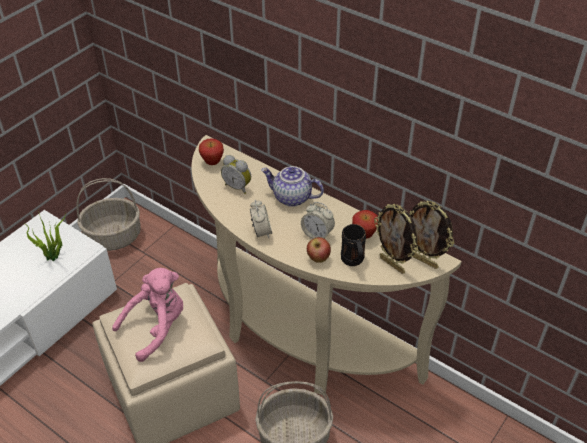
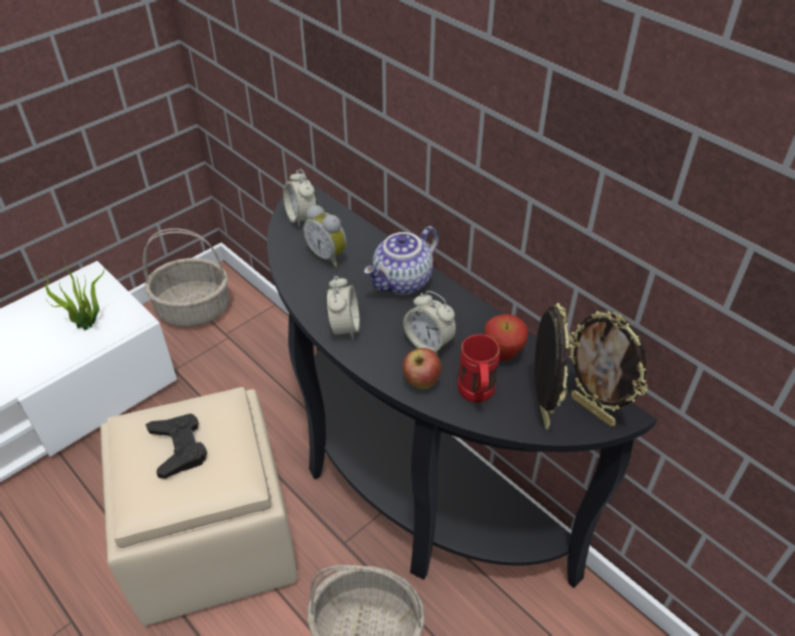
camera: 10 degrees right, 0 degrees up
(156, 327) = (179, 448): pink plush toy -> black game controller
(212, 163) = (301, 217): apple -> alarm clock
(291, 198) = (403, 282): teapot -> teapot turned 75 degrees counterclockwise
(298, 338) = (404, 485): beige console table -> black console table
(353, 262) = (476, 396): black mug -> red mug
(393, 264) = (540, 409): picture frame -> picture frame turned 150 degrees counterclockwise

